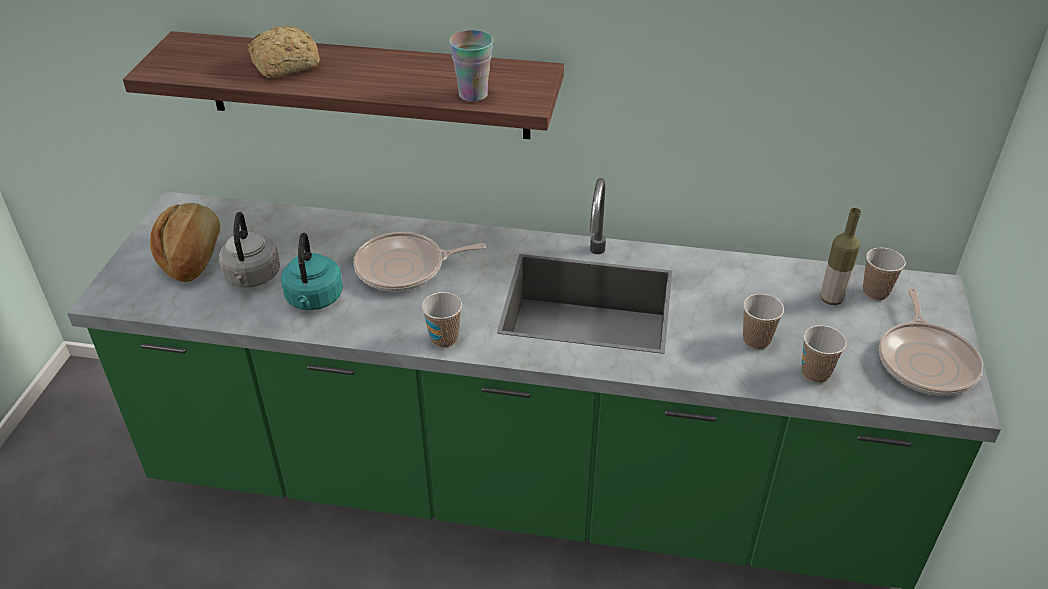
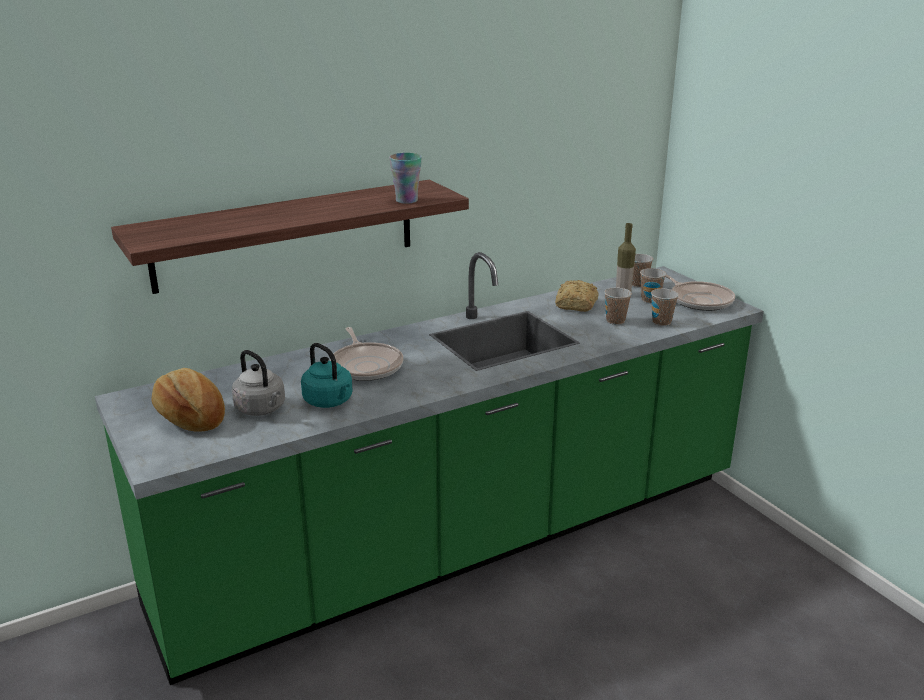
camera: 40 degrees left, 15 degrees down
(283, 66) = (248, 219): bread -> bread (575, 305)
(405, 268) = (366, 365): frying pan -> frying pan turned 60 degrees counterclockwise
(444, 339) = (449, 384): cup -> cup (650, 300)

